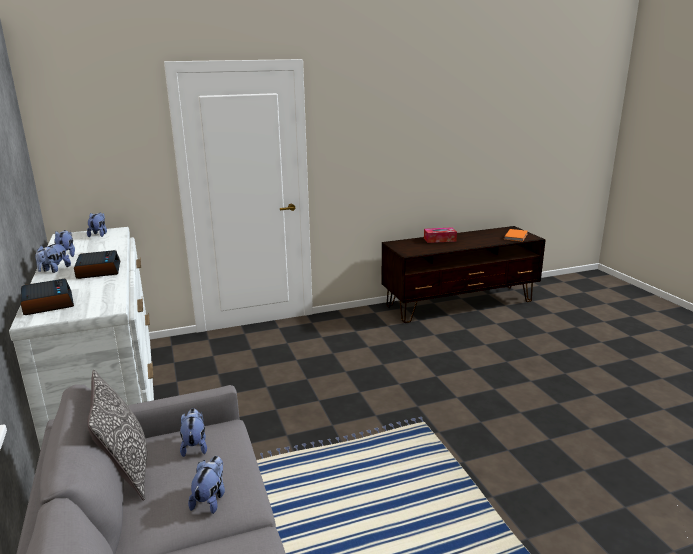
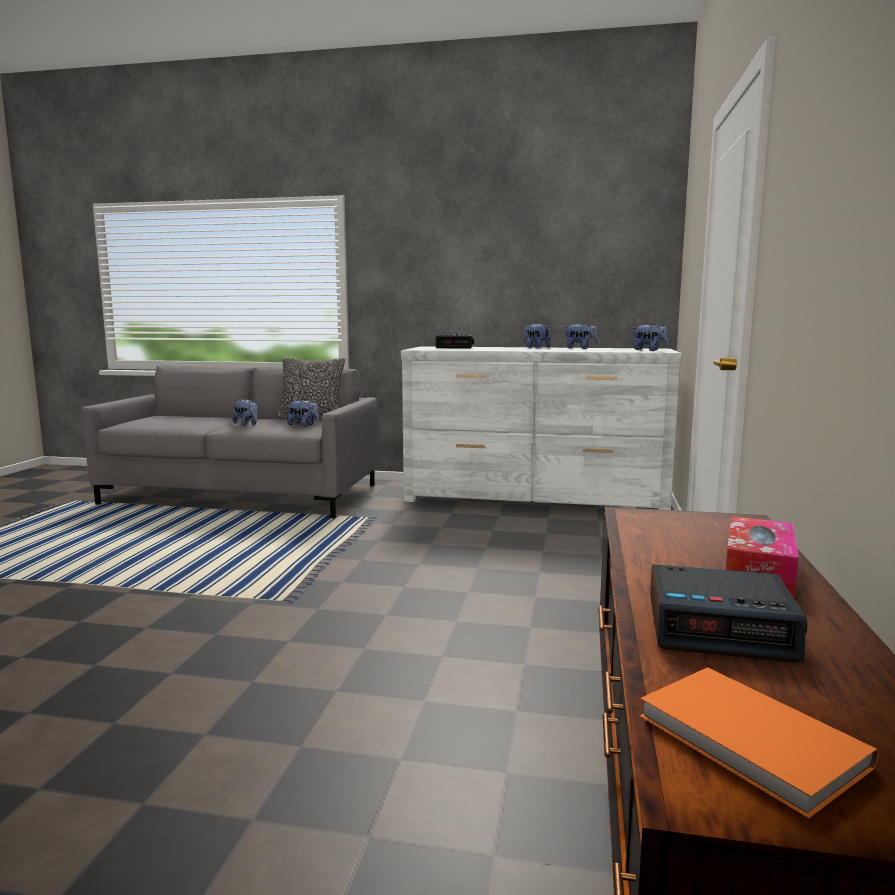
camera: 120 degrees right, 10 degrees down
(98, 270) = (517, 349): alarm clock -> alarm clock (720, 627)

